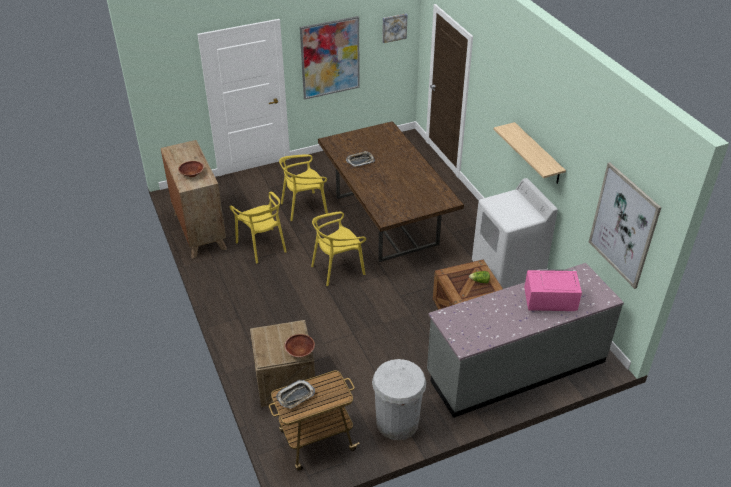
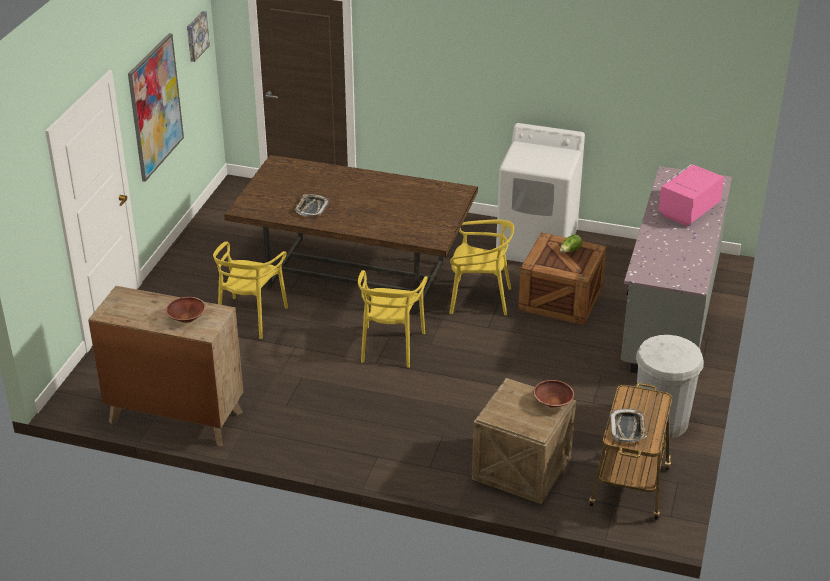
camera: 50 degrees left, 5 degrees down
(262, 246) = (275, 381): yellow chair -> yellow chair (479, 299)
(537, 154) = (524, 86): shelf -> none
(623, 225) = (695, 98): picture -> none

